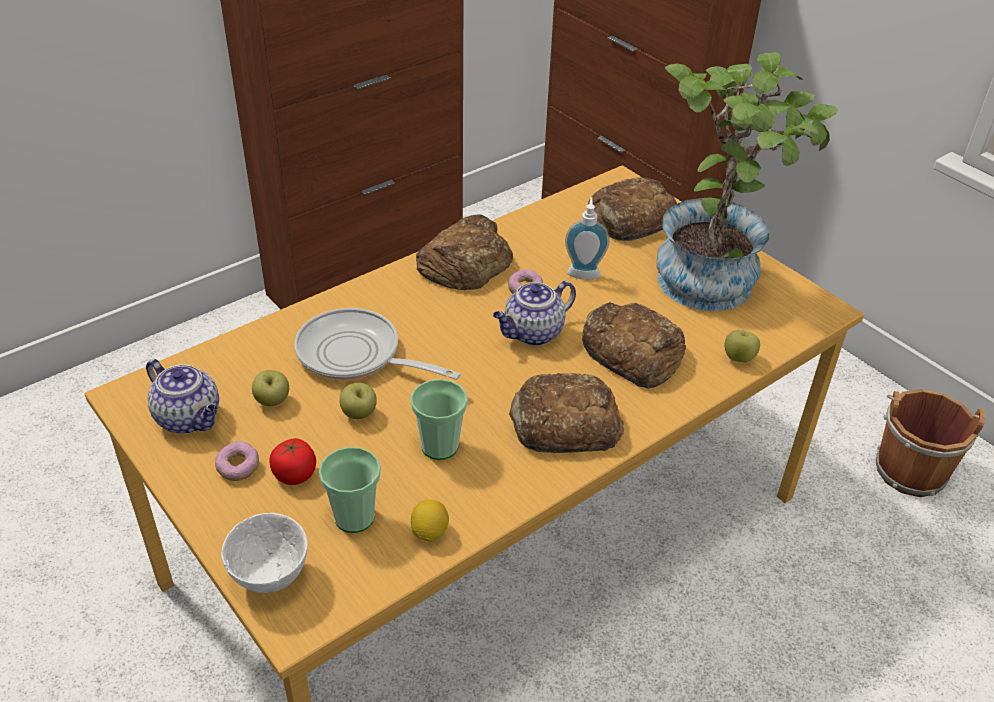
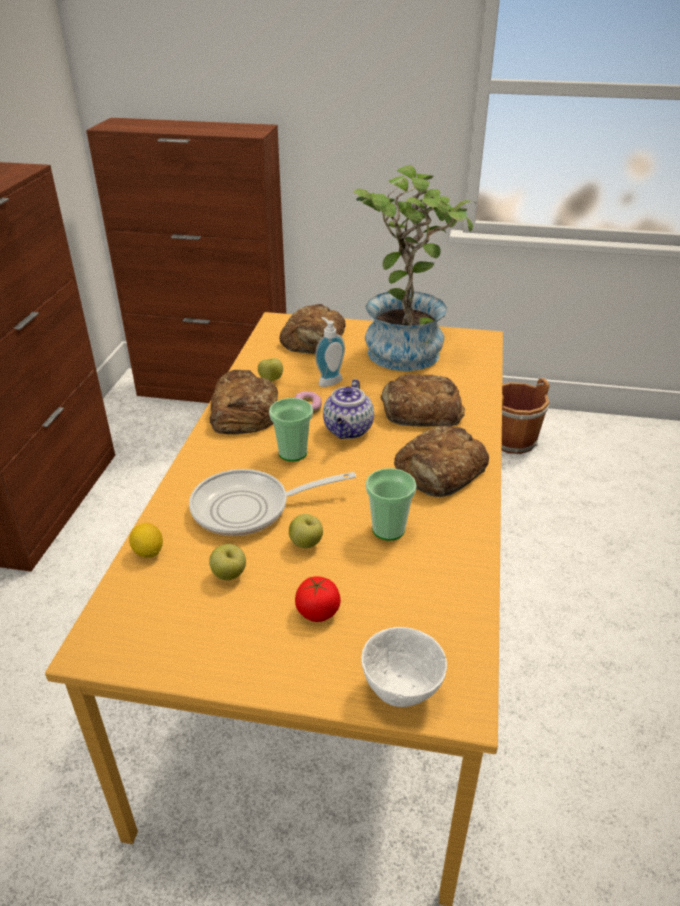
camera: 40 degrees left, 5 degrees down
(190, 418) = (177, 629): teapot -> none
(238, 468) = (268, 636): donut -> none
(354, 517) = (399, 609): cup -> cup (293, 453)
(429, 532) = (458, 584): lemon -> lemon (148, 552)
(738, 358) = (478, 383): apple -> apple (271, 380)

